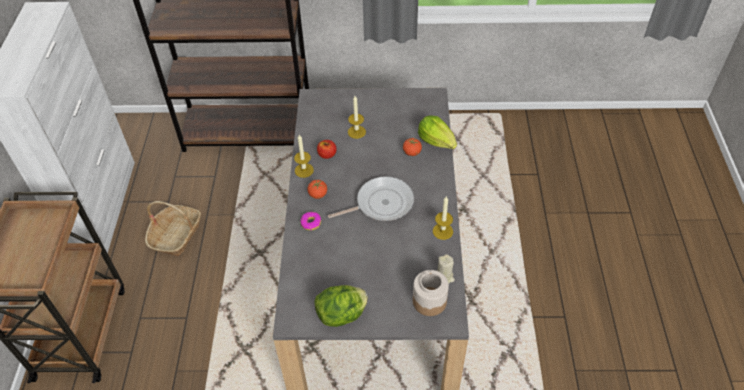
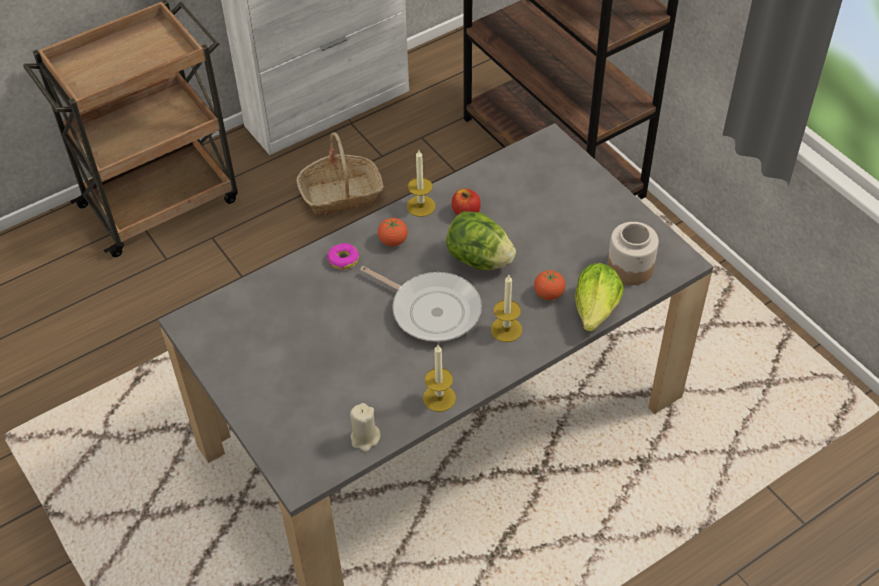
camera: 55 degrees right, 0 degrees up
(342, 314) = (231, 365): lettuce -> lettuce (479, 260)
(356, 132) = (532, 218): candle -> candle (506, 329)
(429, 301) = (314, 441): jar -> jar (630, 267)

